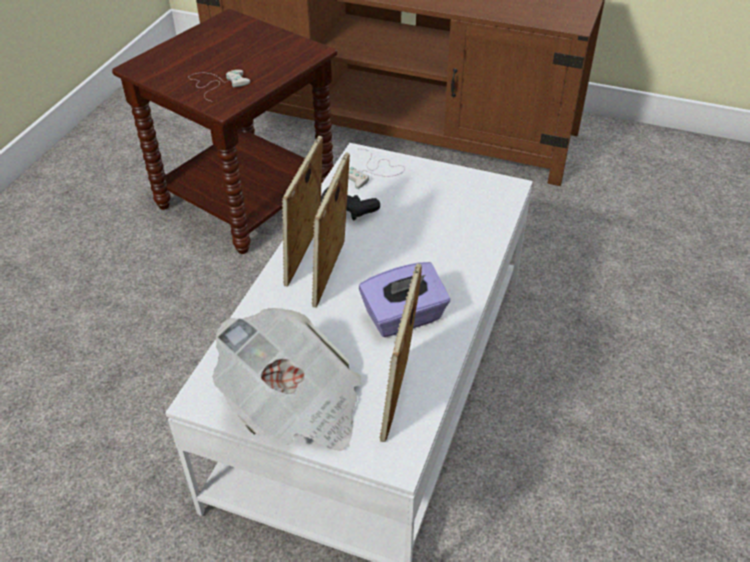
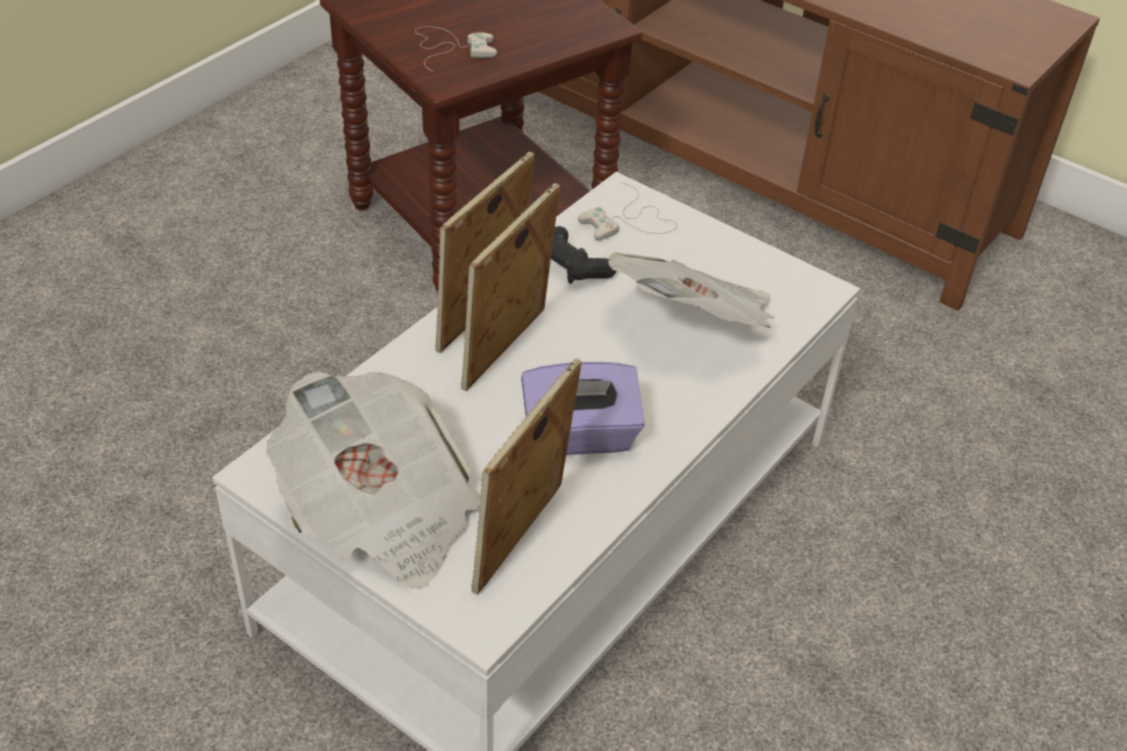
camera: 15 degrees right, 0 degrees up
(443, 227) = (695, 324): none -> newspaper

